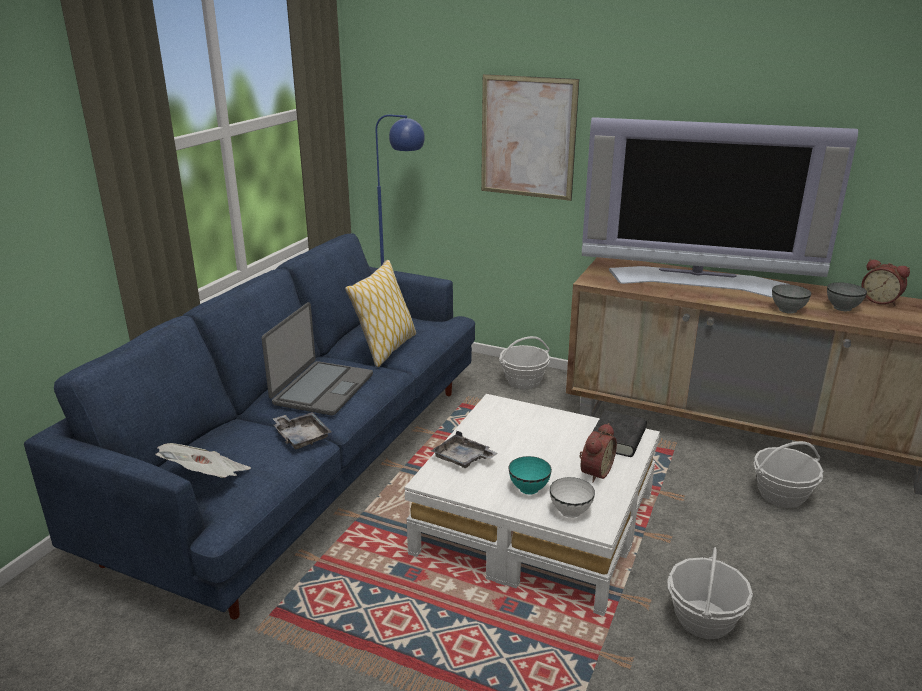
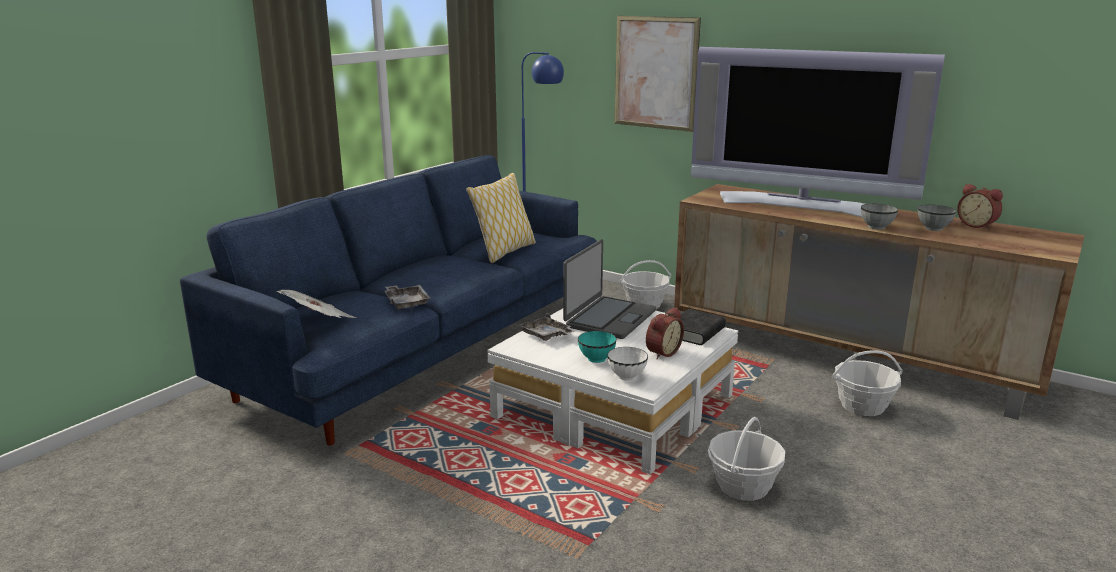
camera: 10 degrees right, 5 degrees down
(322, 389) = (436, 273): laptop -> laptop (609, 318)

